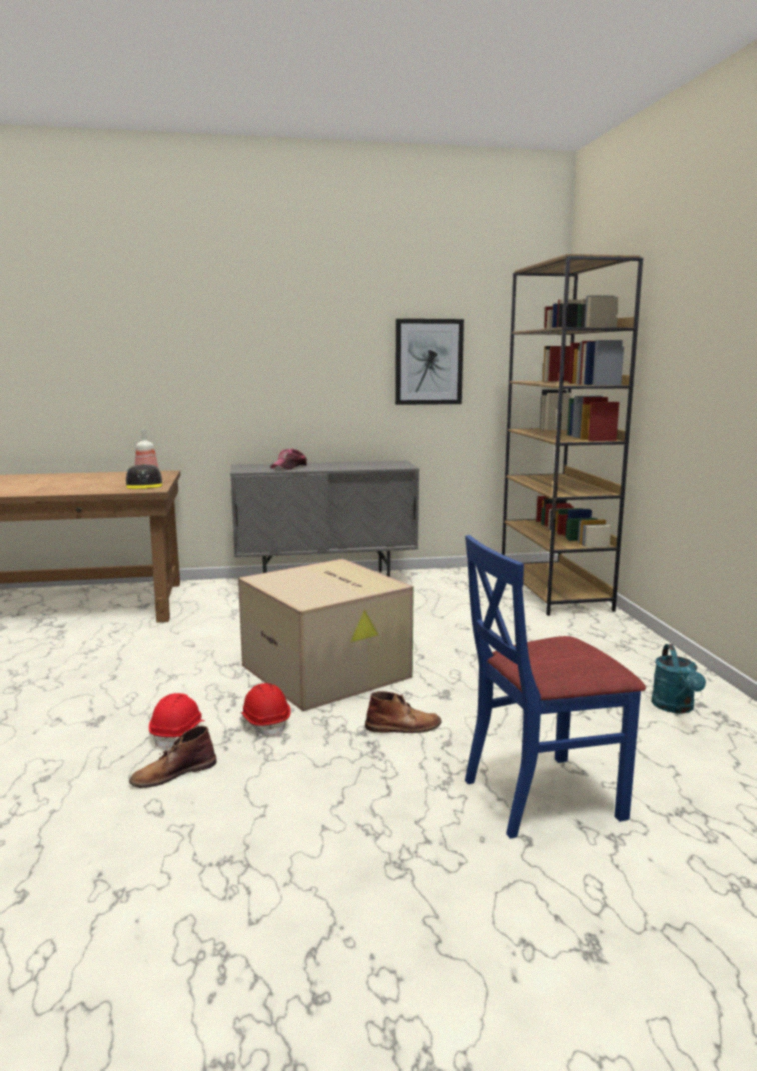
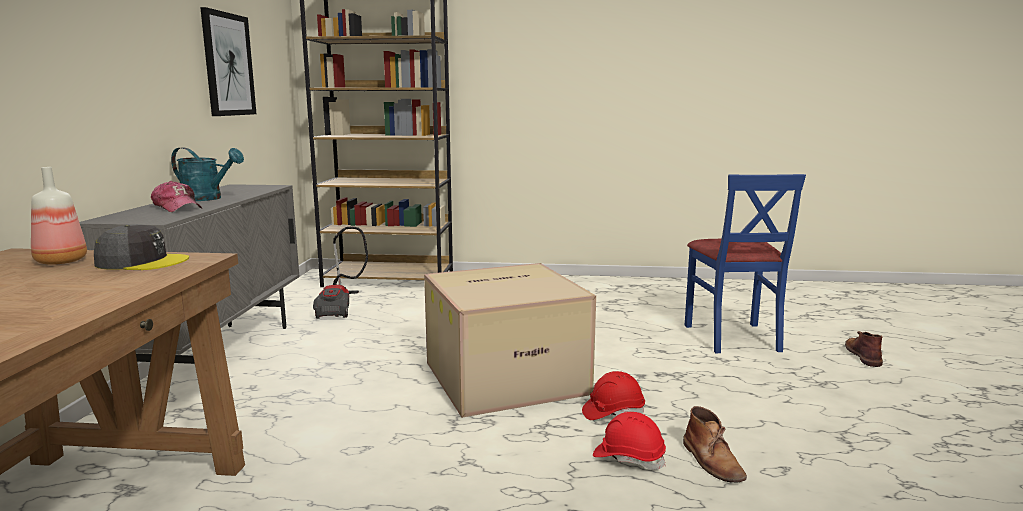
camera: 75 degrees left, 0 degrees up
(404, 727) = (633, 360): brown boot -> brown boot (863, 355)
(450, 591) = (340, 308): none -> vacuum cleaner
(675, 708) = (622, 291): turquoise watering can -> turquoise watering can (208, 199)

